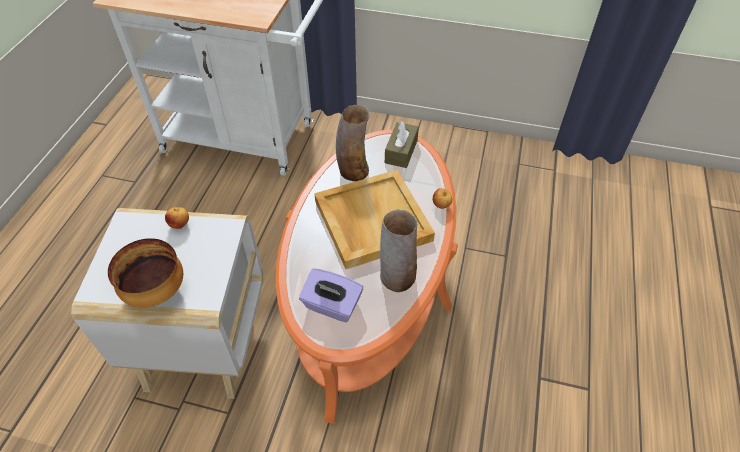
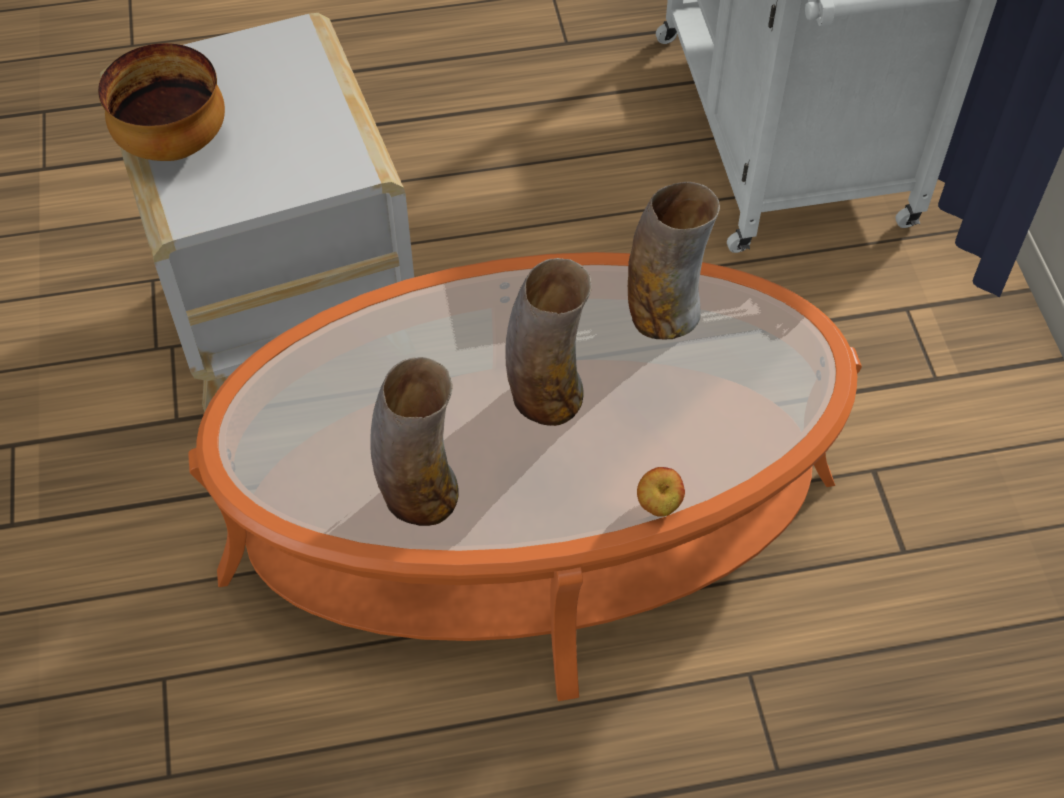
camera: 65 degrees right, 5 degrees up
(180, 224) = (322, 105): apple -> none
(332, 306) = (308, 413): purple tissue box -> none
(371, 220) = (546, 395): beige tray -> vase
(401, 151) = (776, 373): brown tissue box -> none

